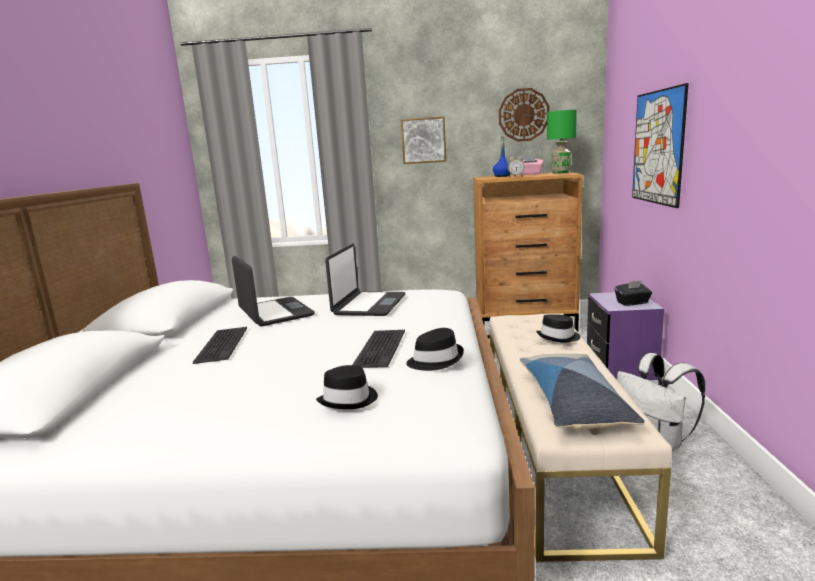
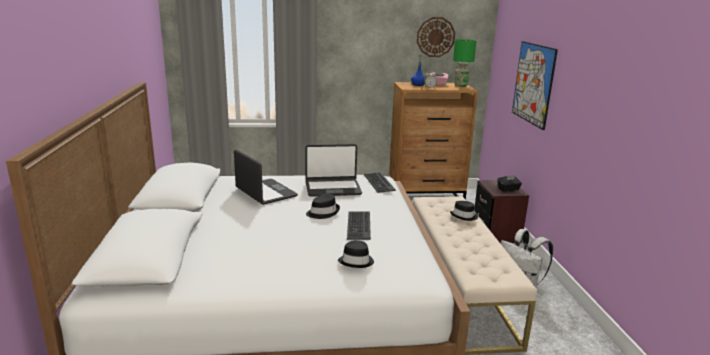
camera: 10 degrees left, 5 degrees up
(221, 345) = (243, 219): keyboard -> keyboard (378, 182)
(368, 305) = (333, 188): laptop -> laptop turned 75 degrees clockwise
(423, 140) = (357, 50): picture -> none
(435, 360) = (398, 235): black hat -> black hat (323, 212)
(572, 402) = (480, 262): pillow -> none
(621, 368) = (496, 233): purple nightstand -> brown nightstand

